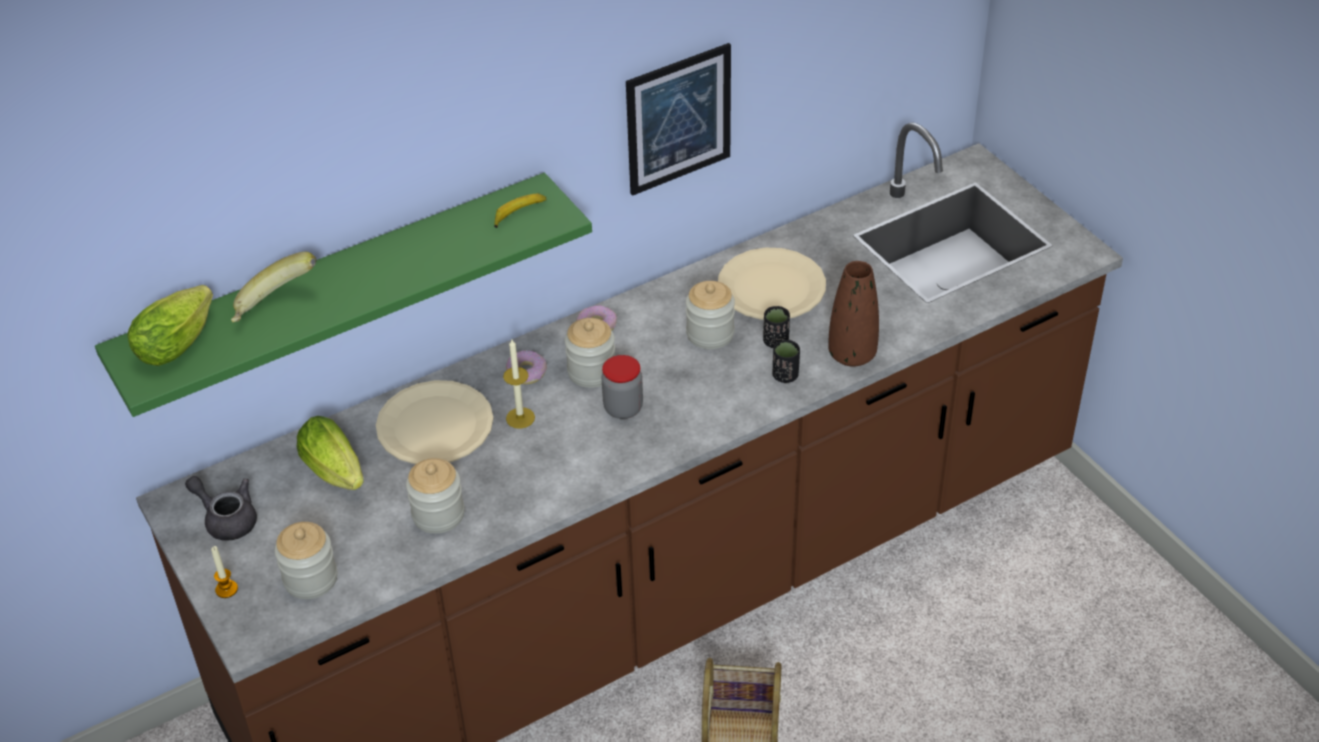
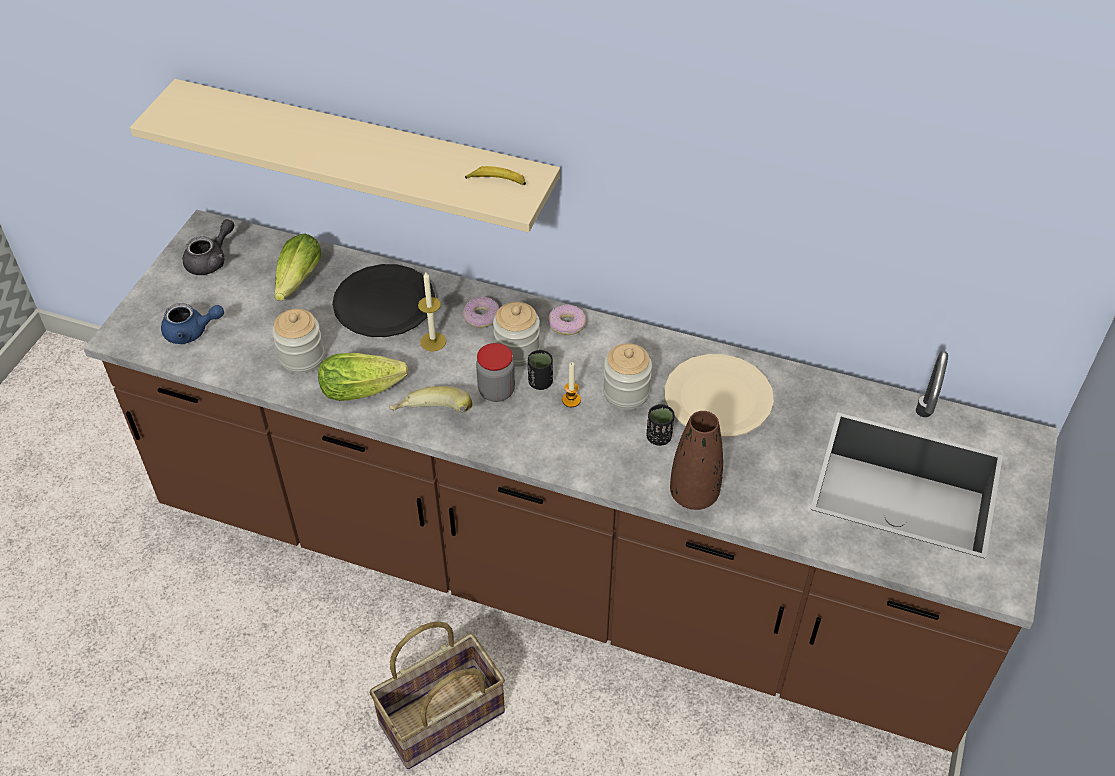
camera: 50 degrees right, 5 degrees up
(180, 340) = (210, 109): lettuce -> lettuce (366, 388)
(226, 589) = (152, 299): candle -> candle (571, 400)
(227, 519) = (211, 260): grey teapot -> grey teapot turned 45 degrees clockwise
(276, 308) = (280, 129): banana -> banana (432, 419)
(310, 579) = (192, 332): jar -> blue teapot
(337, 291) = (365, 154): green shelf -> beige shelf
(435, 425) = (384, 303): beige plate -> black plate
(679, 119) = (705, 199): picture -> none
(785, 376) = (626, 466): black cup -> black cup (540, 382)

